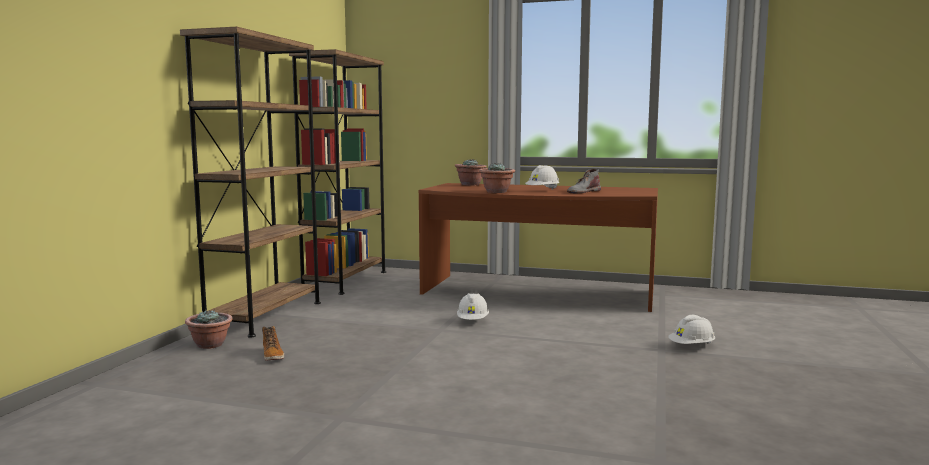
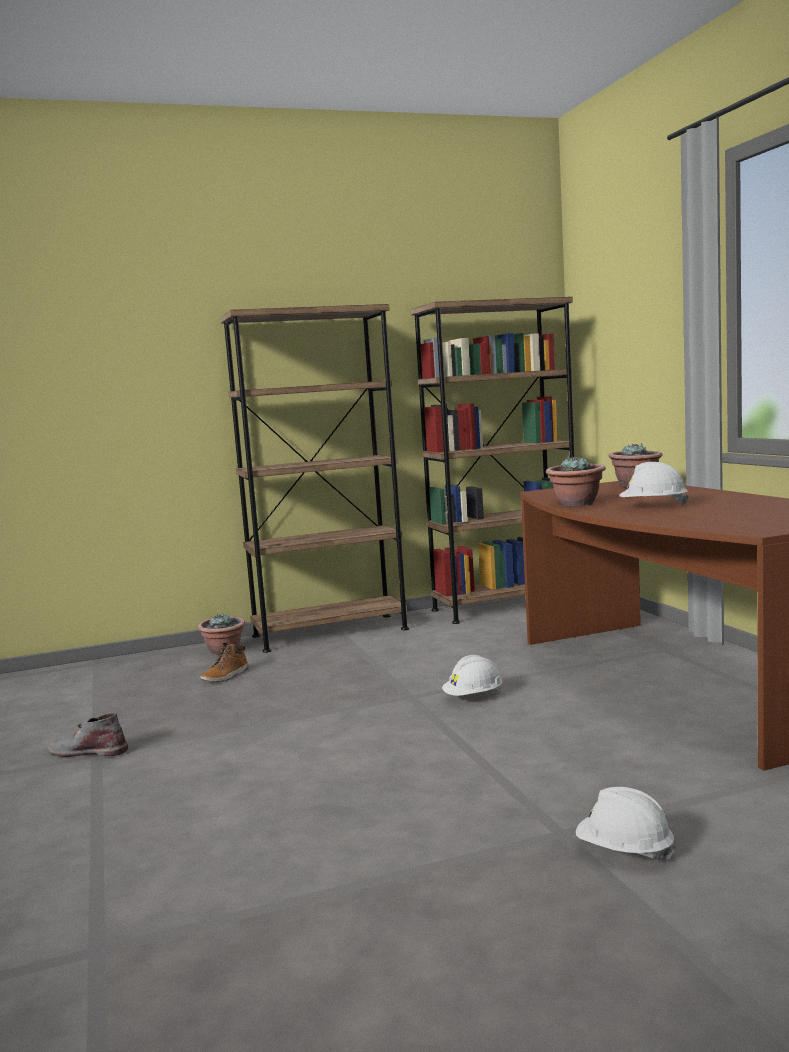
camera: 55 degrees right, 0 degrees up
(583, 191) = (701, 514): grey boot -> grey boot (88, 751)

